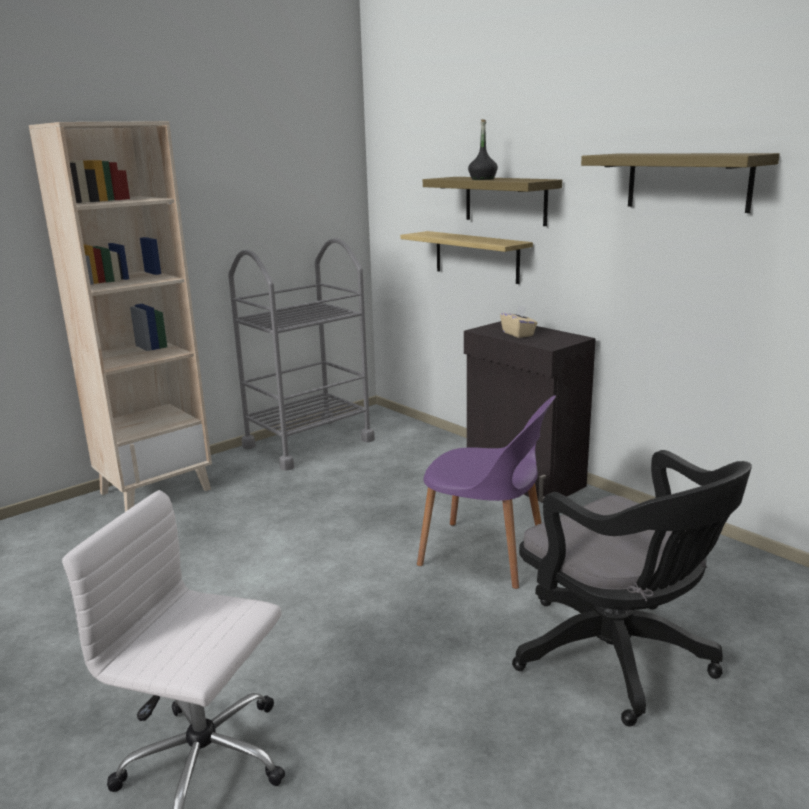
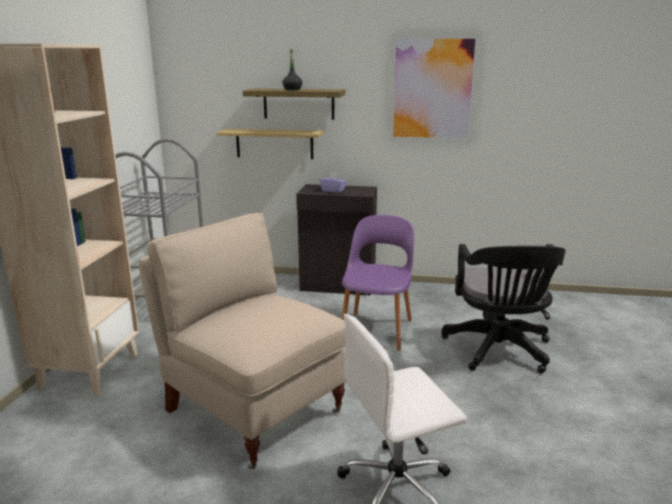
camera: 40 degrees left, 0 degrees up
(213, 592) = (252, 410): none -> beige chair
(486, 554) = (377, 329): purple chair -> purple chair turned 60 degrees counterclockwise
(518, 334) = (333, 191): beige tissue box -> purple tissue box
(619, 659) = (499, 351): black office chair -> black office chair turned 75 degrees clockwise
(688, 181) = (432, 89): shelf -> picture

